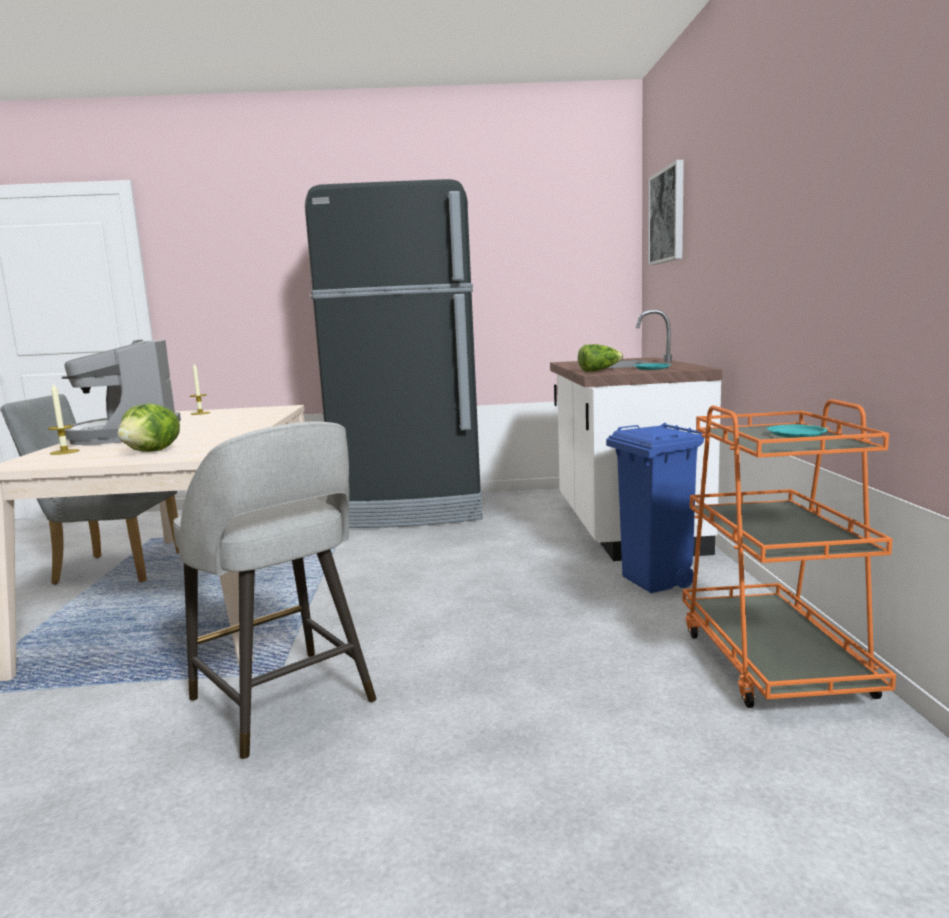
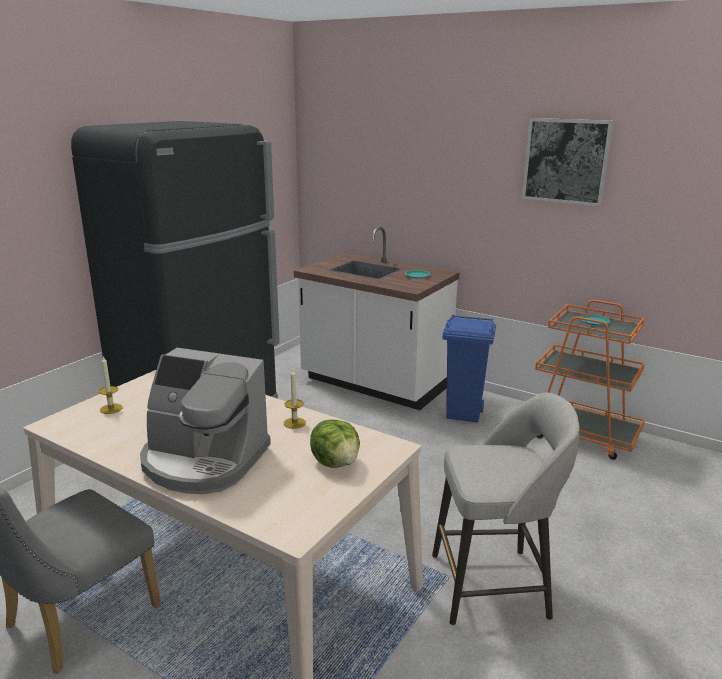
camera: 55 degrees left, 10 degrees up
(64, 452) = (254, 501): candle -> candle (294, 423)
(599, 370) = (396, 283): lettuce -> none
(667, 216) = (354, 149): picture -> picture (566, 161)

